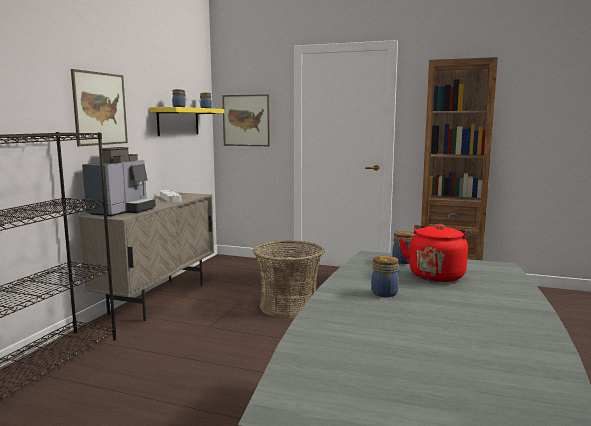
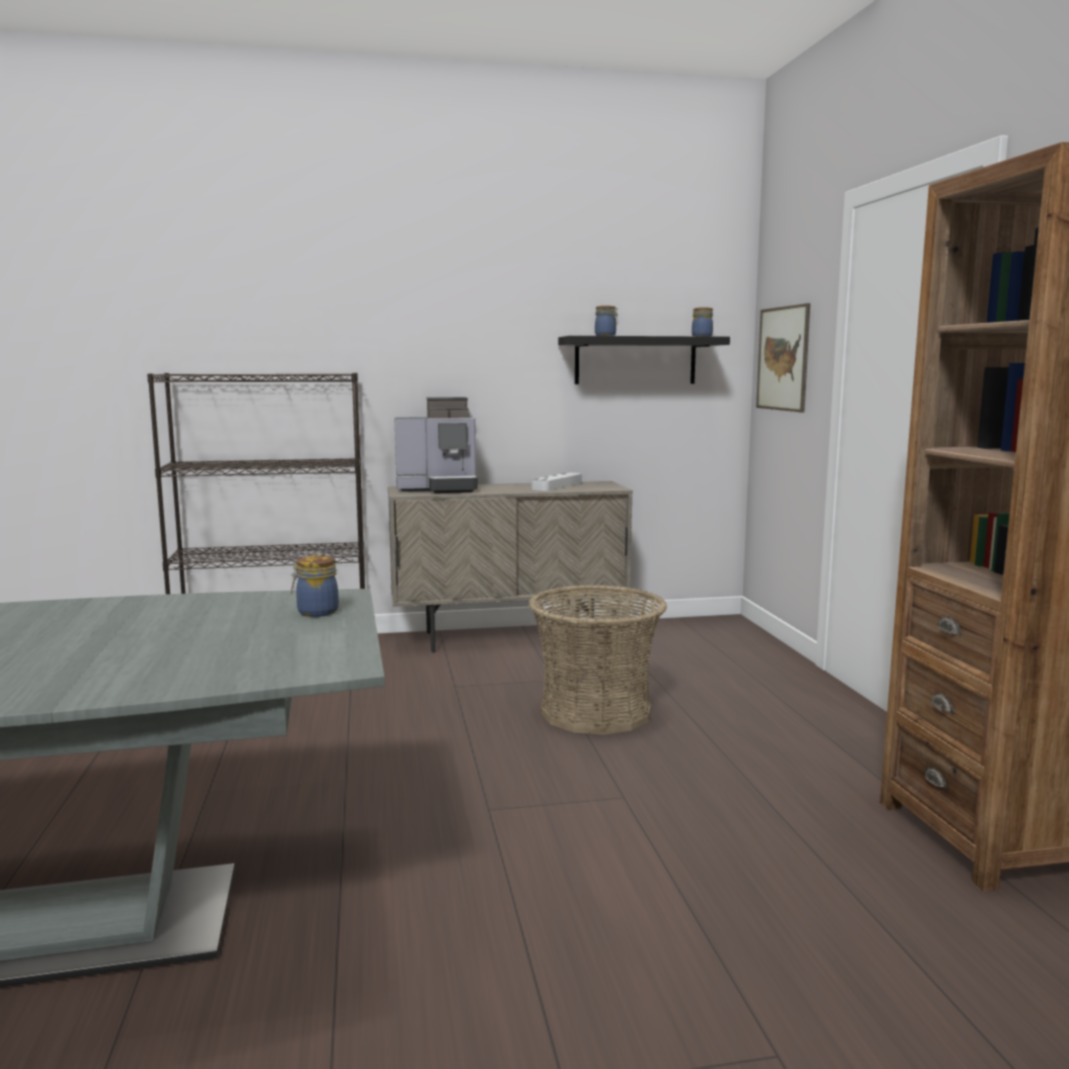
camera: 60 degrees right, 0 degrees up
(100, 109) = (445, 341): picture -> none
(178, 121) = (635, 360): yellow shelf -> black shelf
(384, 292) = (128, 620): jar -> none
(436, 275) = (242, 634): red kettle -> none

